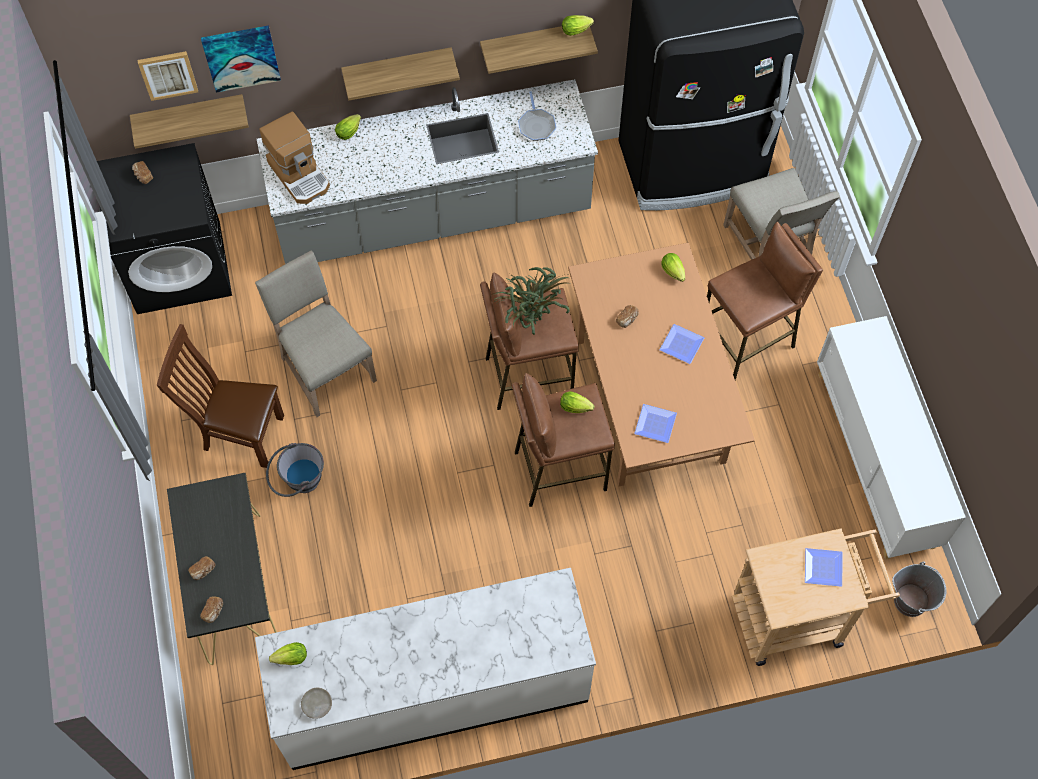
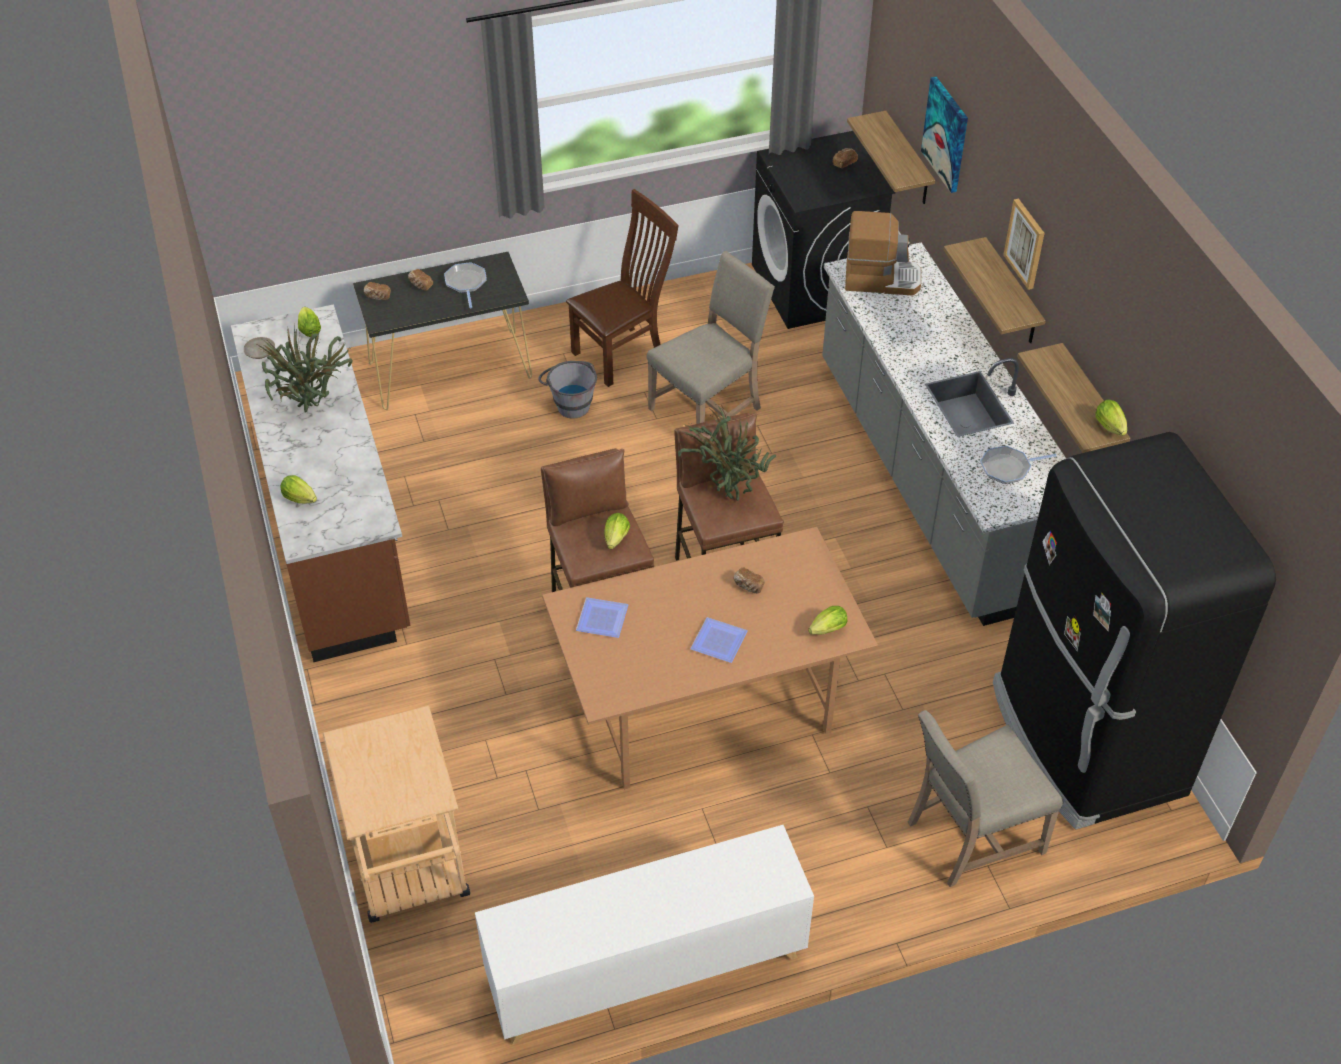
camera: 85 degrees right, 15 degrees down
(168, 74) = (912, 94): picture -> picture (1025, 243)
(209, 528) = (466, 283): none -> frying pan
(238, 433) = (623, 353): brown chair -> brown chair turned 45 degrees clockwise
(300, 174) = (881, 278): coffee machine -> coffee machine turned 135 degrees counterclockwise
(350, 131) = (952, 310): lettuce -> lettuce (301, 499)
(407, 649) = (312, 410): none -> potted plant
(432, 690) = (334, 529): white counter -> brown counter
(747, 342) = (809, 810): brown stool -> none
(824, 569) = (399, 787): plate -> none
(910, 600) = (434, 1010): grey bucket -> none

